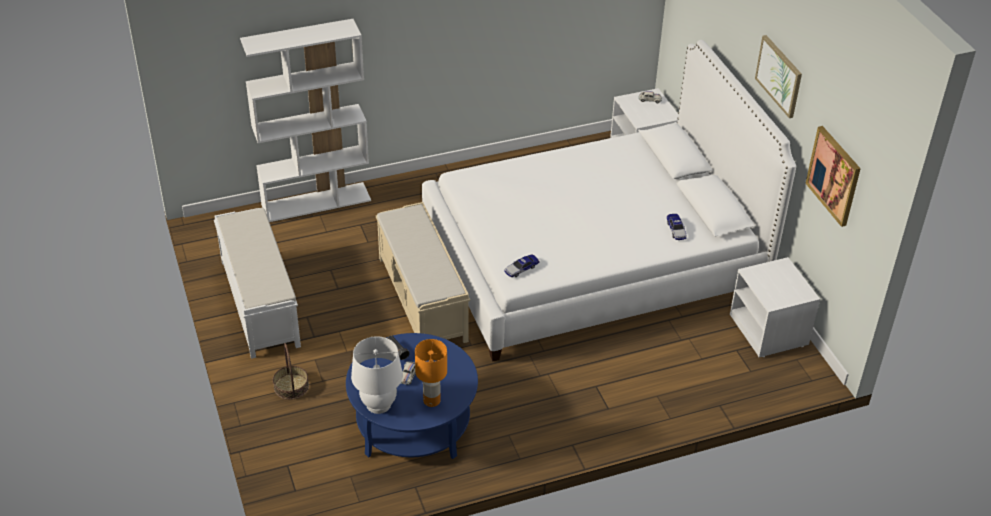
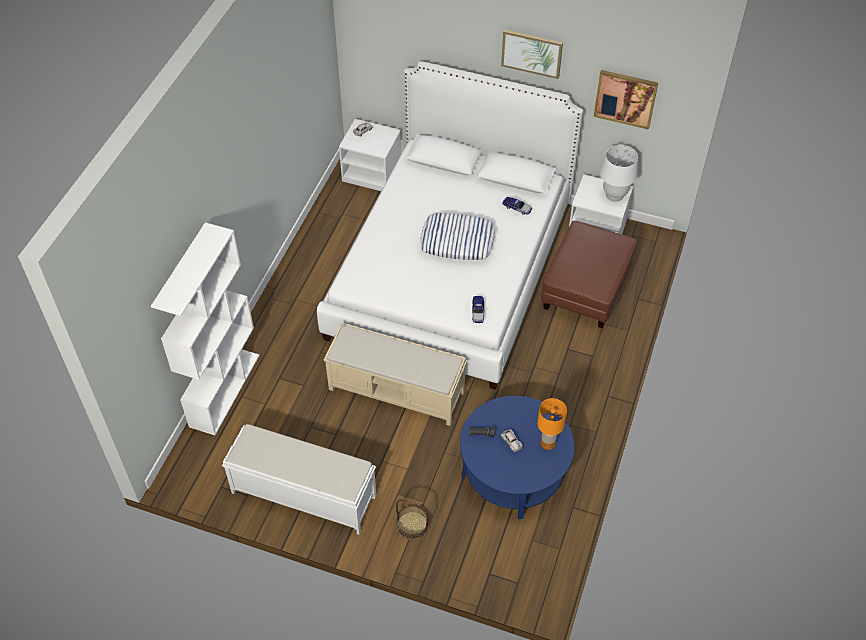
camera: 50 degrees left, 10 degrees up
(378, 404) = (524, 477): white table lamp -> white table lamp (614, 195)
(588, 214) = (457, 241): none -> pillow
(682, 361) = (585, 290): none -> brown ottoman

